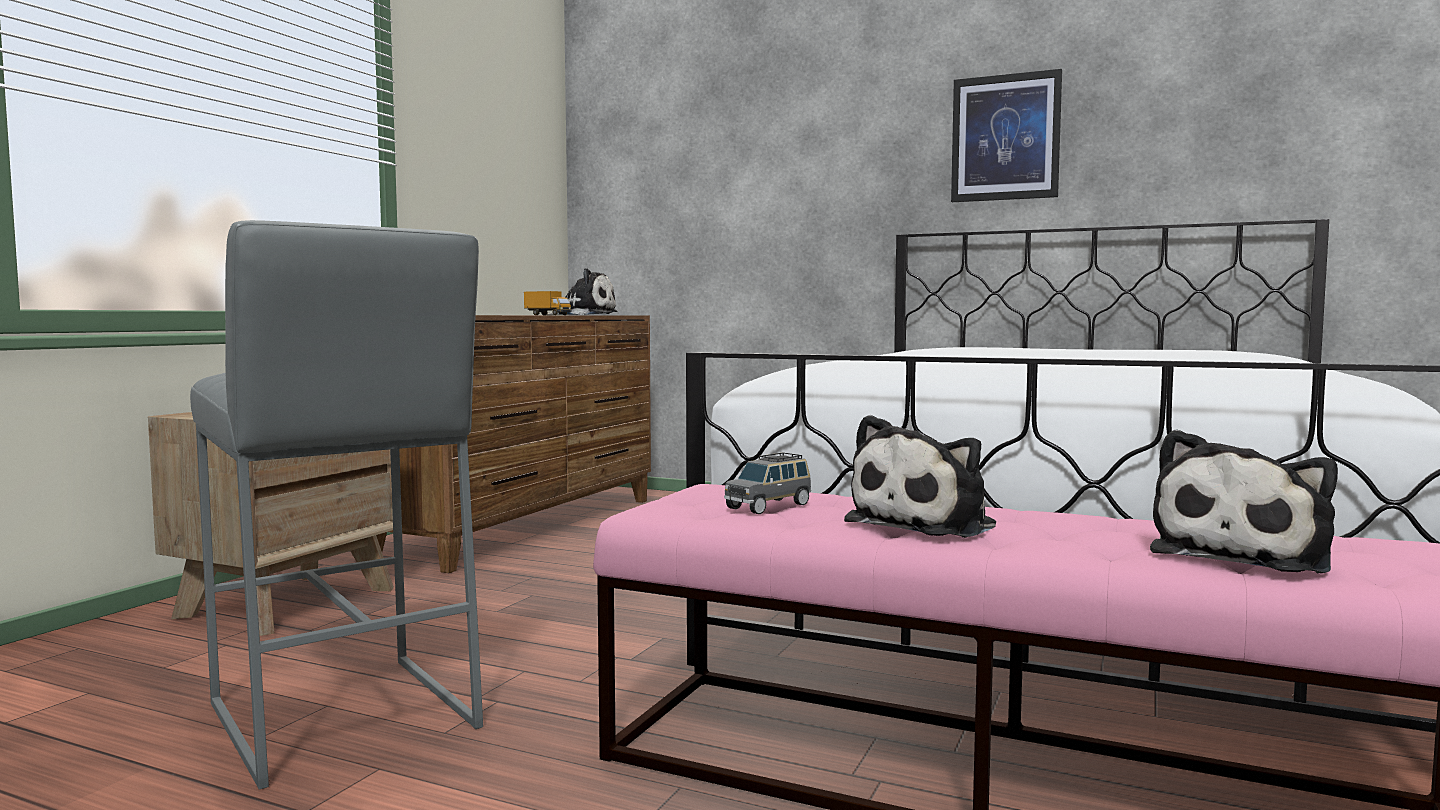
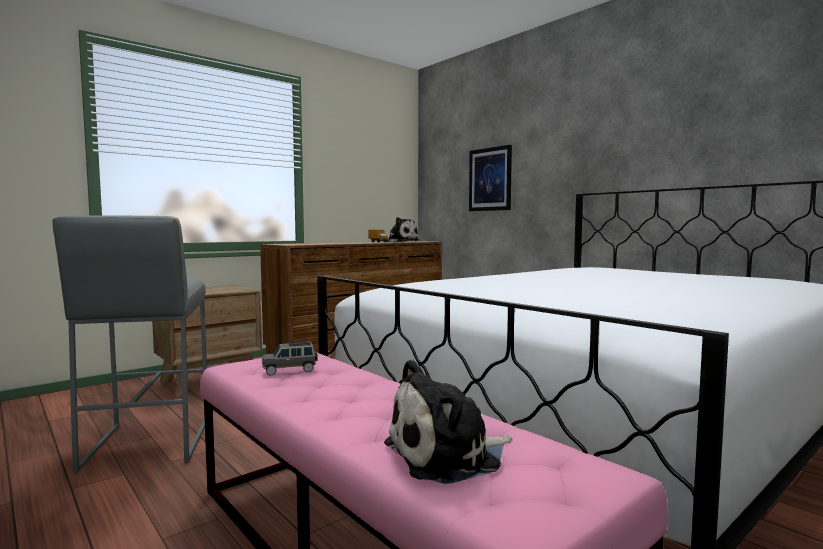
camera: 25 degrees right, 0 degrees up
(927, 524) = (332, 396): plush toy -> none
(1005, 138) = (645, 128): picture -> picture (490, 179)

